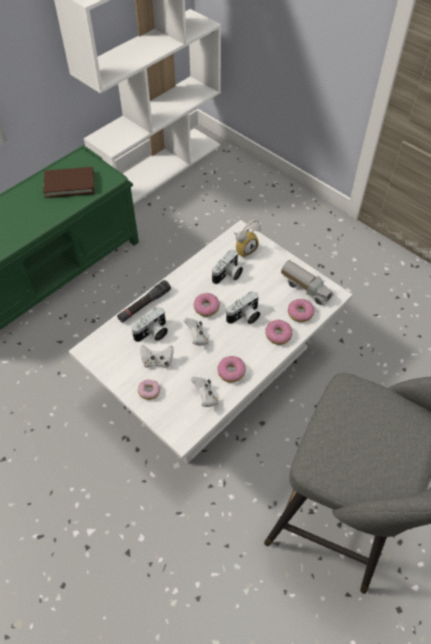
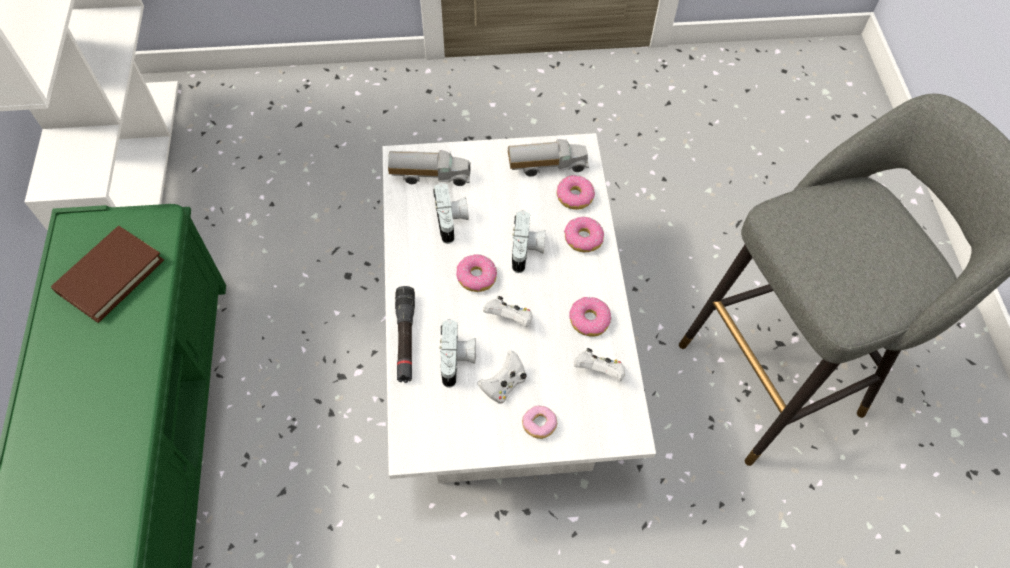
camera: 50 degrees left, 5 degrees up
(245, 248) = (431, 175): alarm clock -> toy truck

